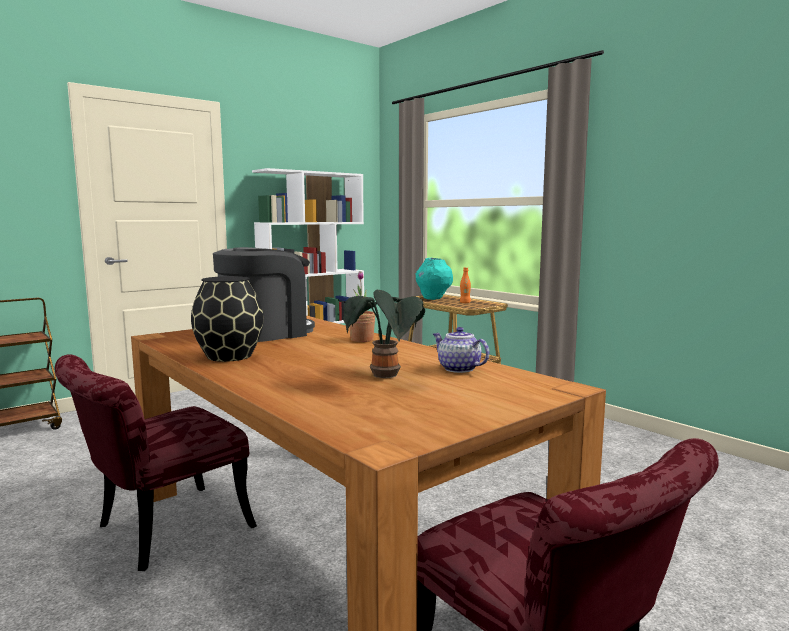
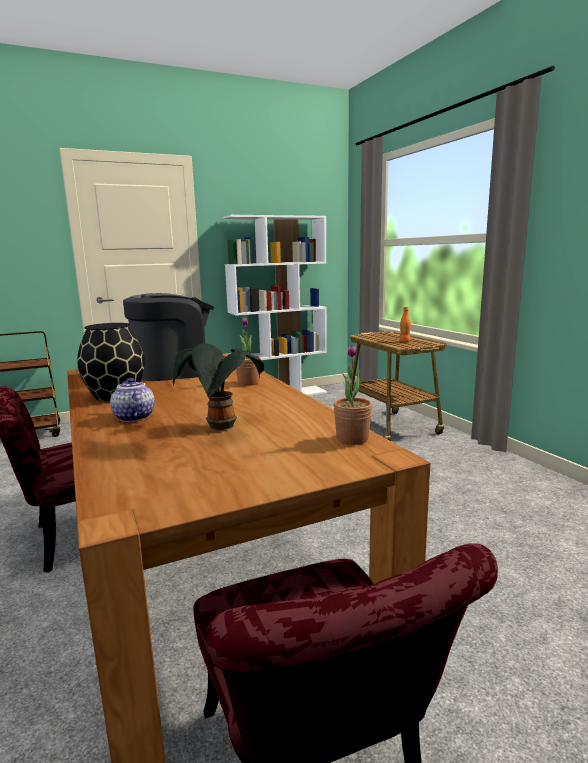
camera: 15 degrees right, 5 degrees up
(433, 298) = (378, 336): turquoise vase -> none
(458, 369) = (300, 423): teapot -> teapot (133, 417)
(520, 378) = (352, 439): none -> potted plant

